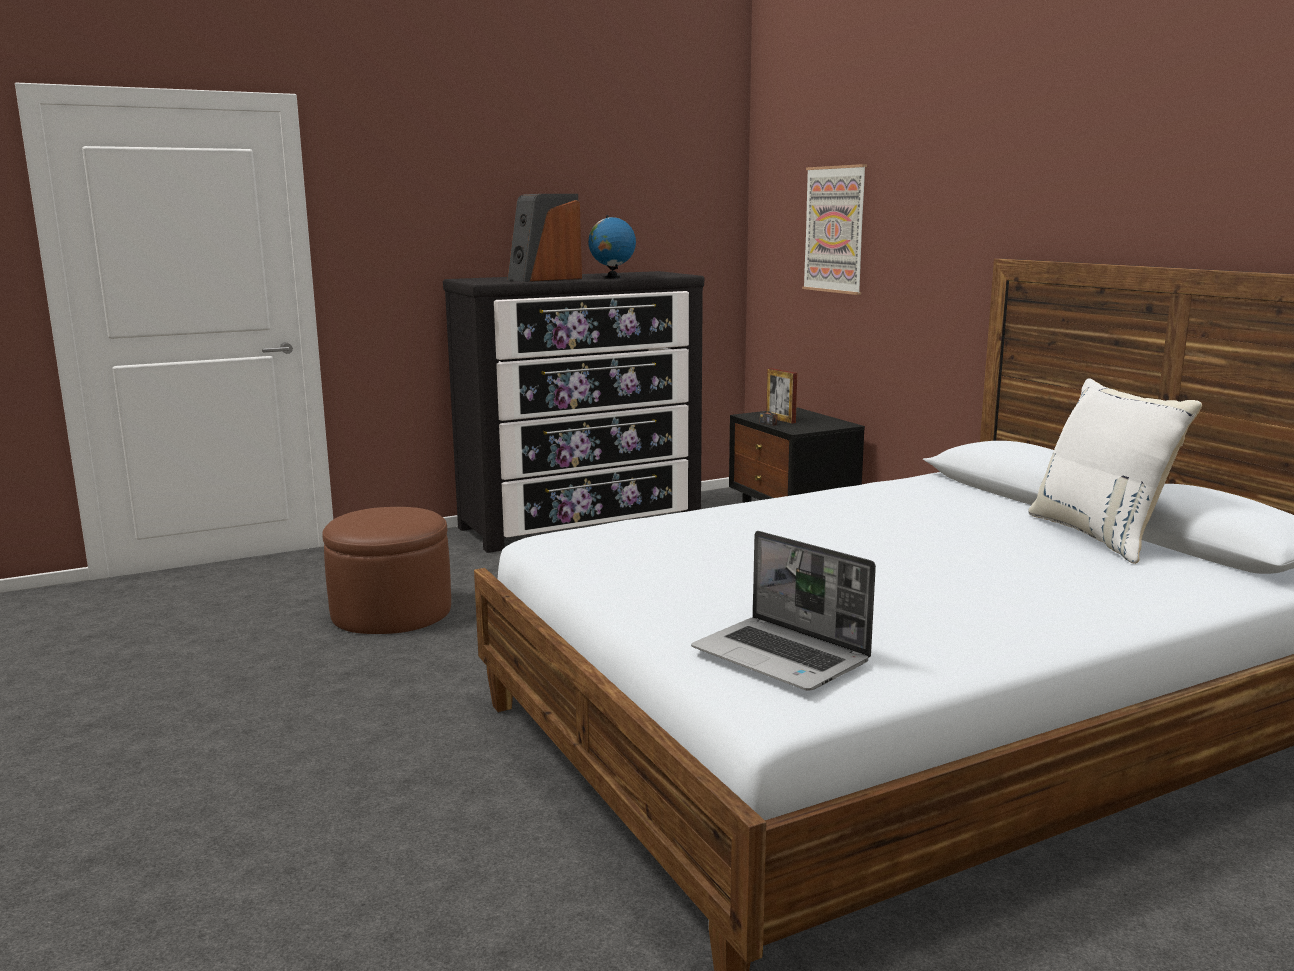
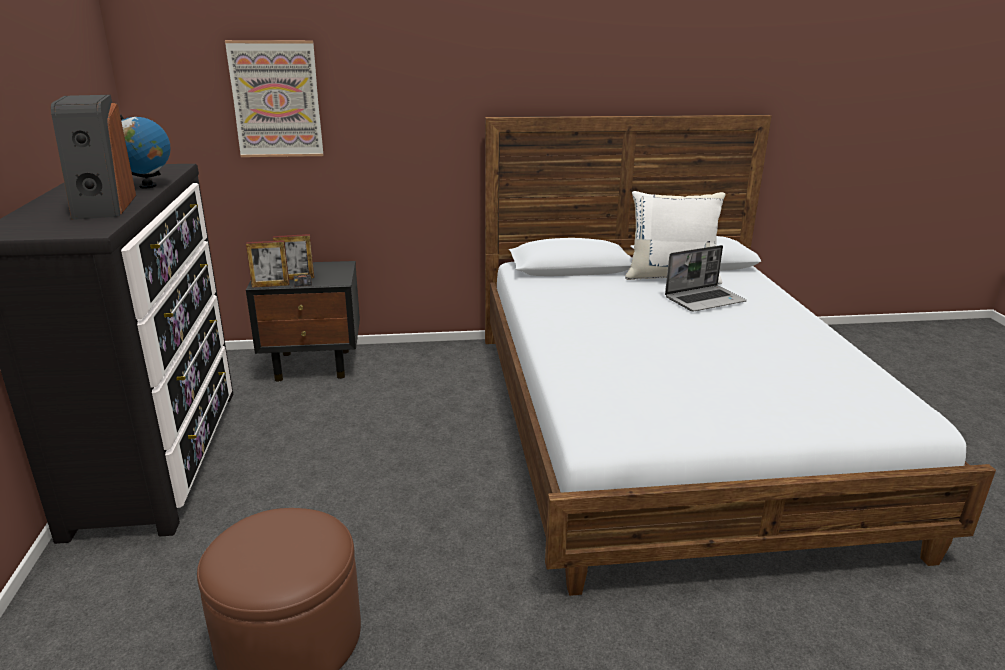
camera: 70 degrees left, 10 degrees up
(750, 417) = (270, 285): none -> picture frame
(782, 657) = (863, 399): laptop -> laptop (705, 300)

